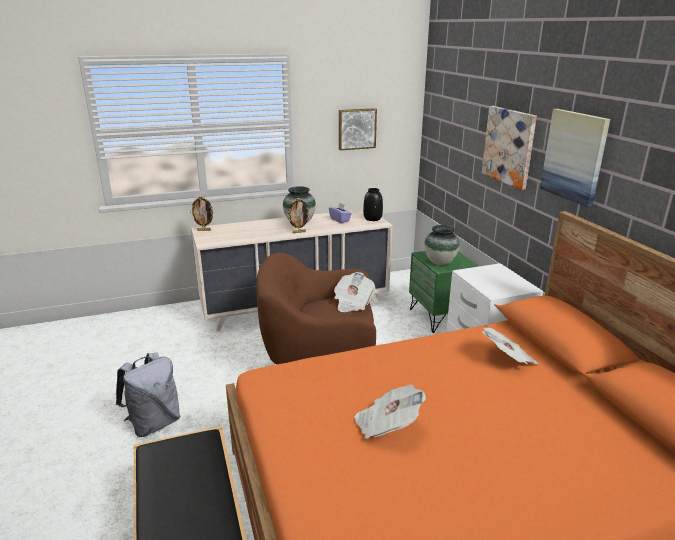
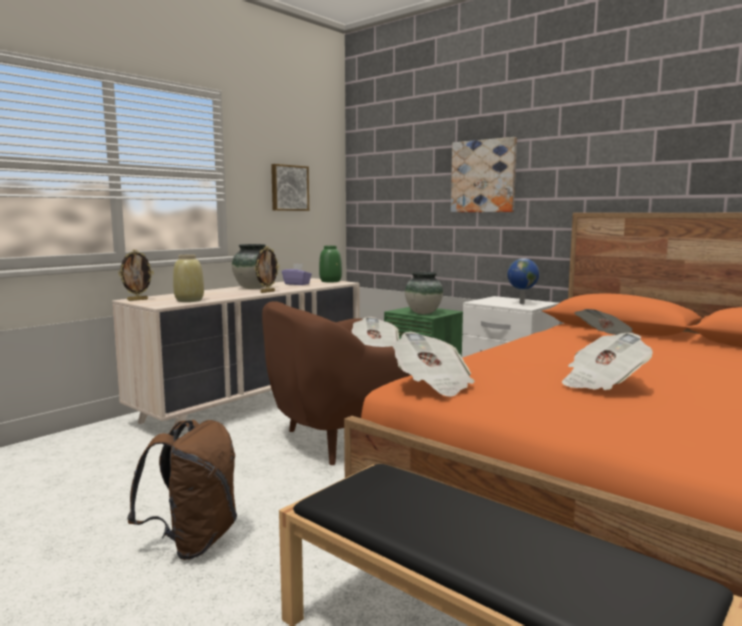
camera: 30 degrees left, 15 degrees down
(154, 423) = (193, 542): grey backpack -> brown backpack
(231, 238) = (189, 300): none -> beige vase
(271, 384) = (433, 385): none -> newspaper
(372, 218) = (330, 281): black vase -> green vase
(500, 285) = (521, 303): none -> globe
(574, 156) = (572, 161): picture -> none

